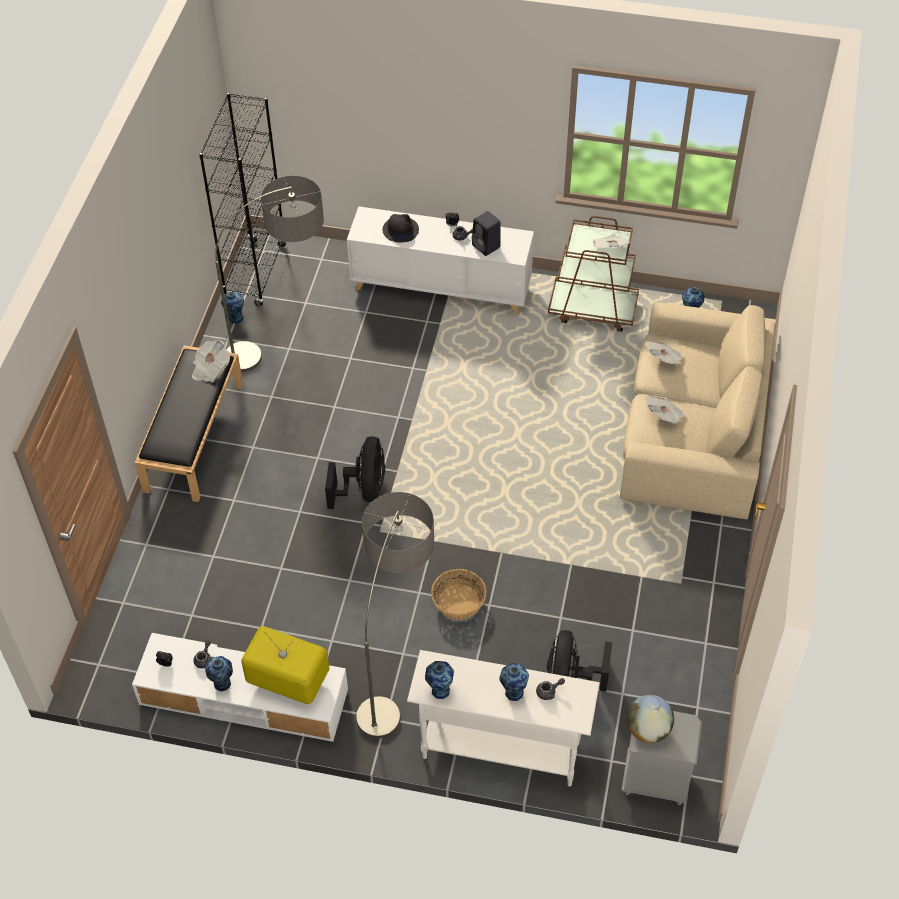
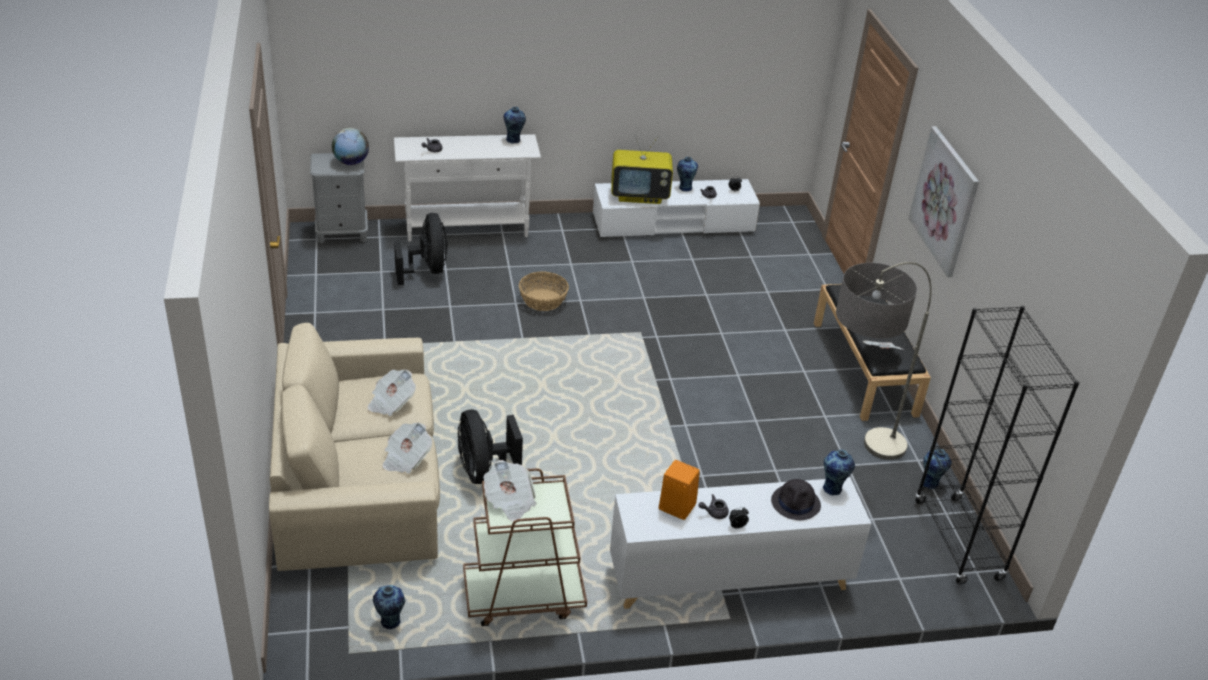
camera: 155 degrees right, 15 degrees down
(135, 289) = (944, 201): none -> picture
(363, 490) = (676, 359): black fan -> black fan (483, 470)
(396, 674) = (568, 252): floor lamp -> none
(487, 246) = (675, 507): black speaker -> orange speaker
(513, 693) = (459, 146): vase -> vase (833, 488)

